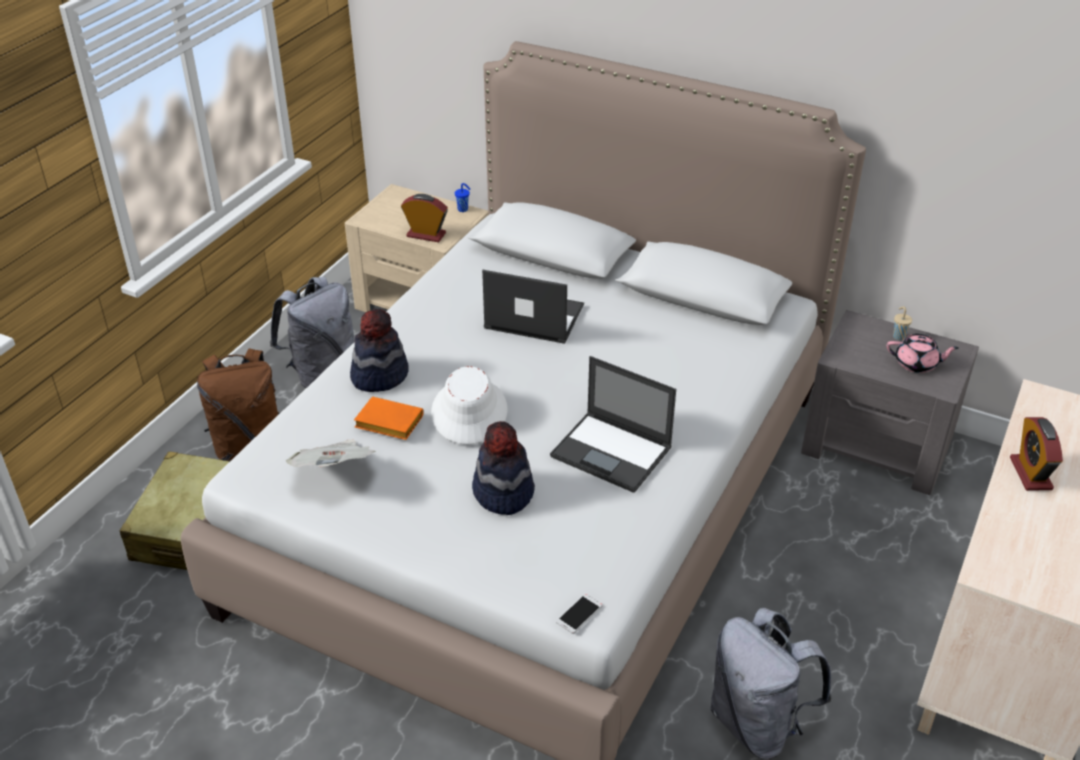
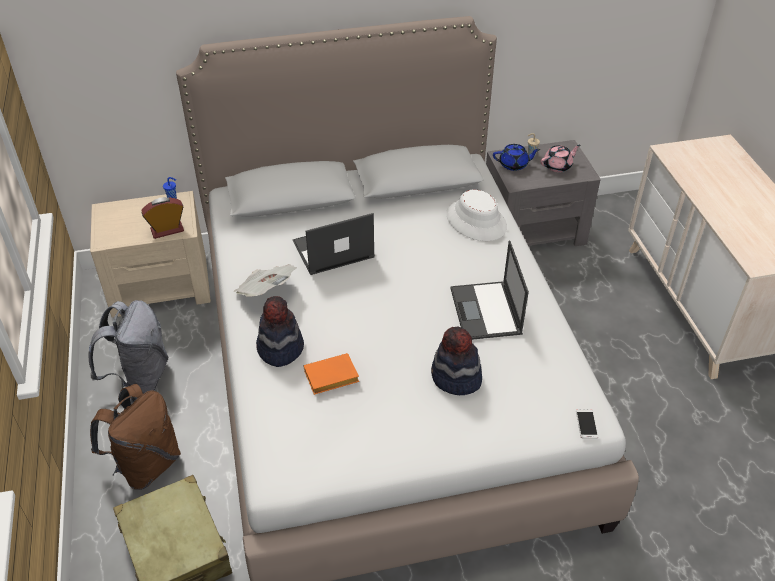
camera: 40 degrees left, 5 degrees up
(334, 471) = (336, 433): newspaper -> newspaper (266, 291)
(469, 412) = (373, 337): white hat -> white hat (476, 221)
(612, 452) = (486, 312): laptop -> laptop turned 90 degrees clockwise
(758, 723) = (642, 430): grey backpack -> none
(861, 337) = (514, 164): none -> blue teapot
(1030, 473) = (712, 197): alarm clock -> none

